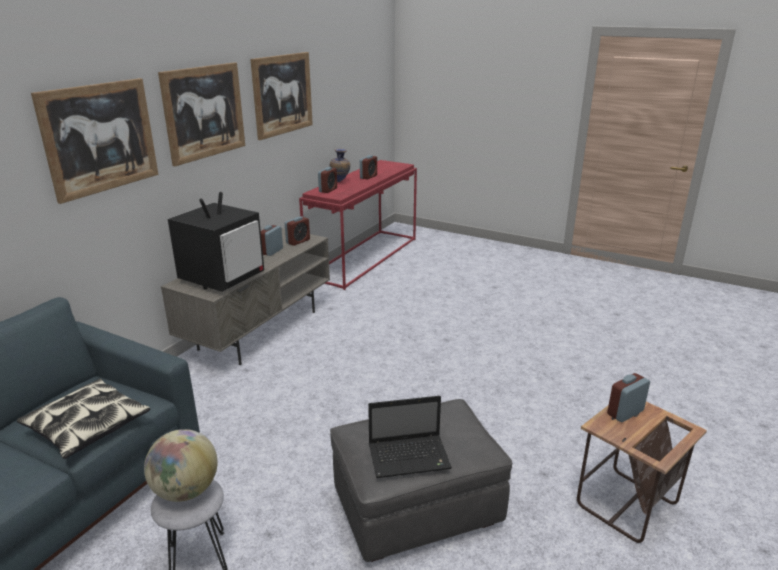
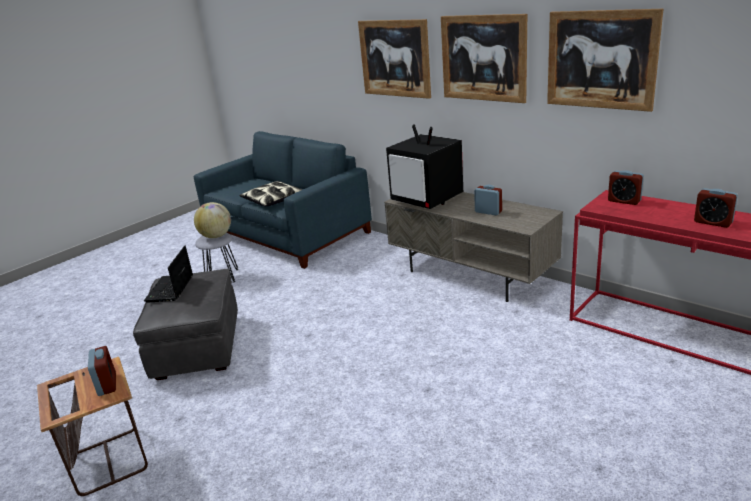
camera: 105 degrees right, 0 degrees up
(298, 241) = (516, 221): alarm clock -> none
(340, 182) = (671, 206): vase -> none

